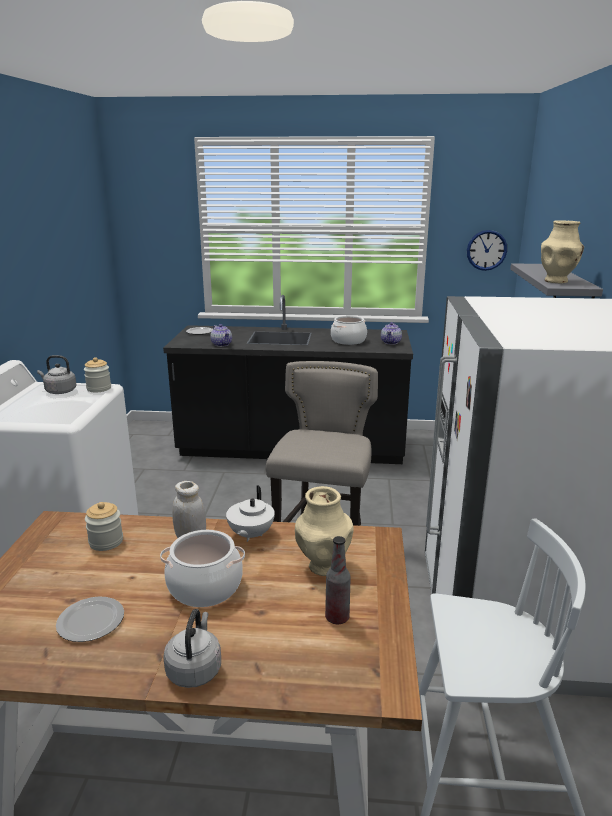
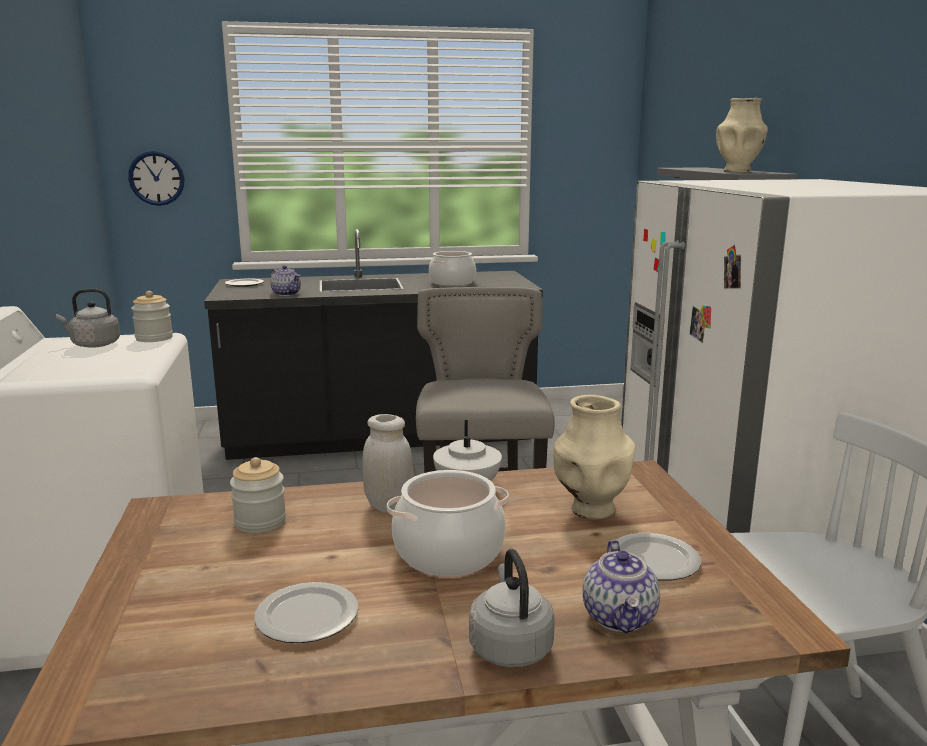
camera: 15 degrees left, 5 degrees down
(337, 618) = (654, 559): bottle -> plate
(391, 342) = (506, 281): teapot -> teapot (620, 618)
(486, 250) = (600, 169): wall clock -> wall clock (156, 178)

